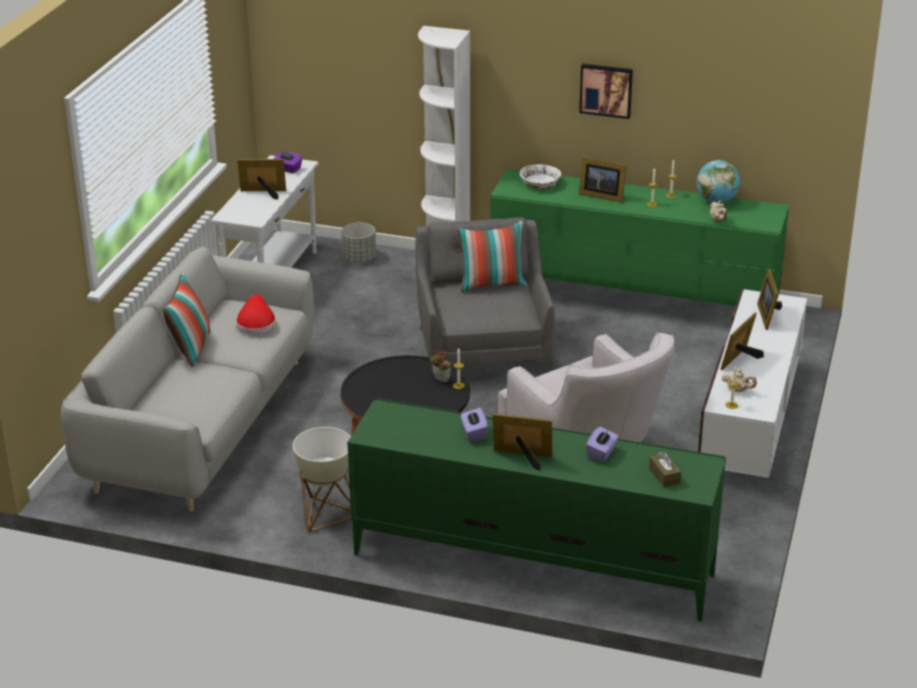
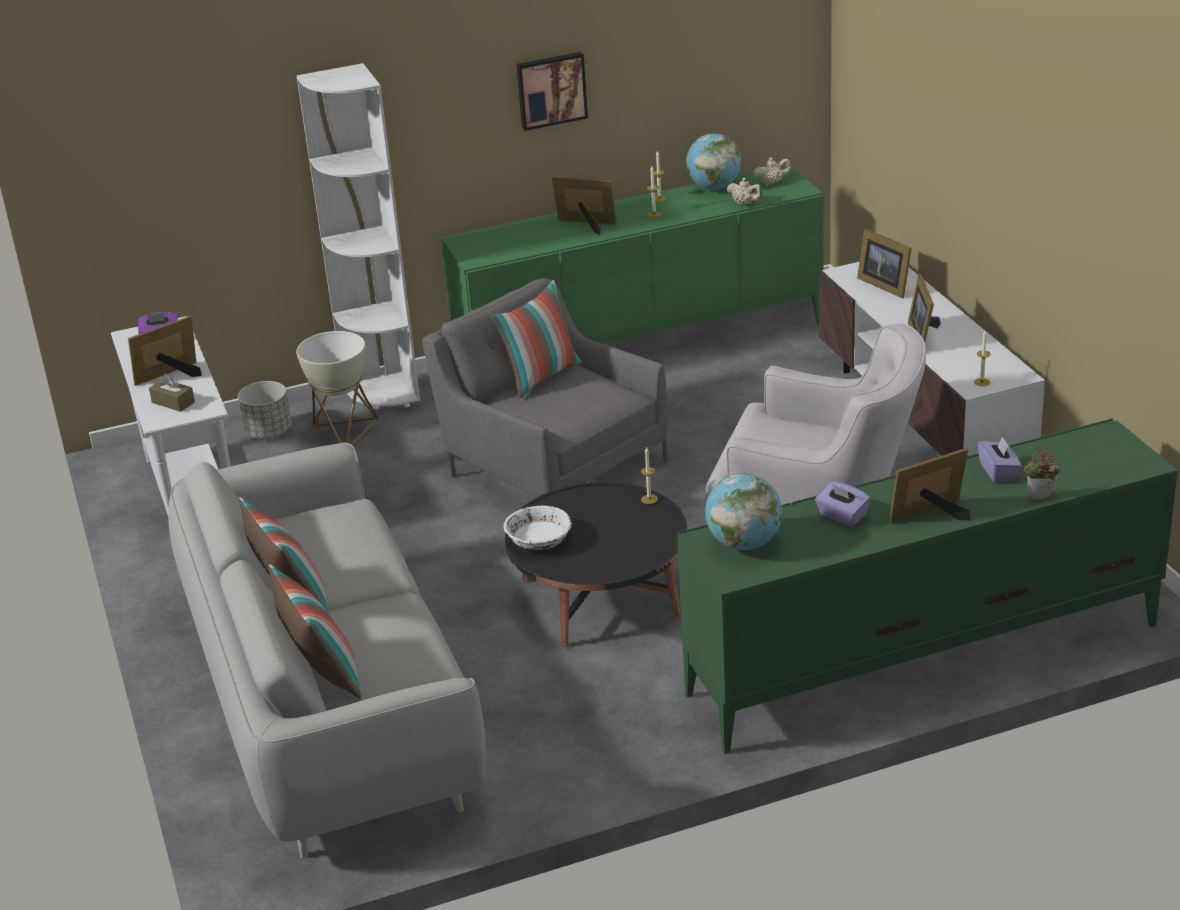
camera: 35 degrees left, 0 degrees up
(153, 393) = (322, 675): none -> pillow
(256, 323) = (338, 534): red hat -> none
(327, 513) = (629, 725): planter -> planter (344, 431)
(399, 421) = (744, 544): none -> globe
(440, 380) = (619, 504): potted plant -> potted plant (1039, 498)
(540, 184) = (503, 239): white bowl -> white bowl (539, 539)
(601, 195) = (587, 225): picture frame -> picture frame turned 150 degrees counterclockwise
(664, 476) = (1091, 464): brown tissue box -> brown tissue box (173, 402)
(738, 390) = (966, 366): beige teapot -> beige teapot (772, 183)

